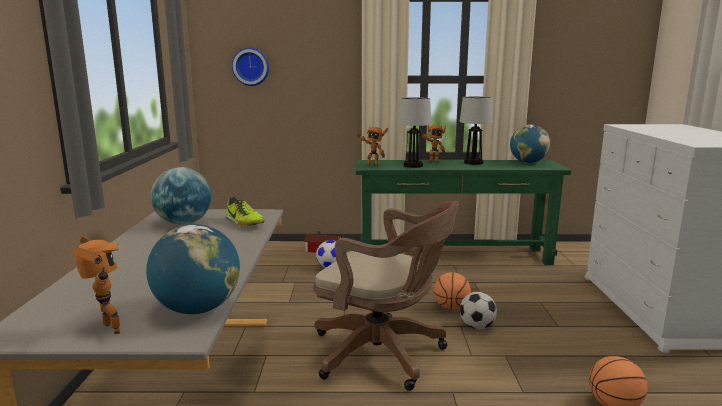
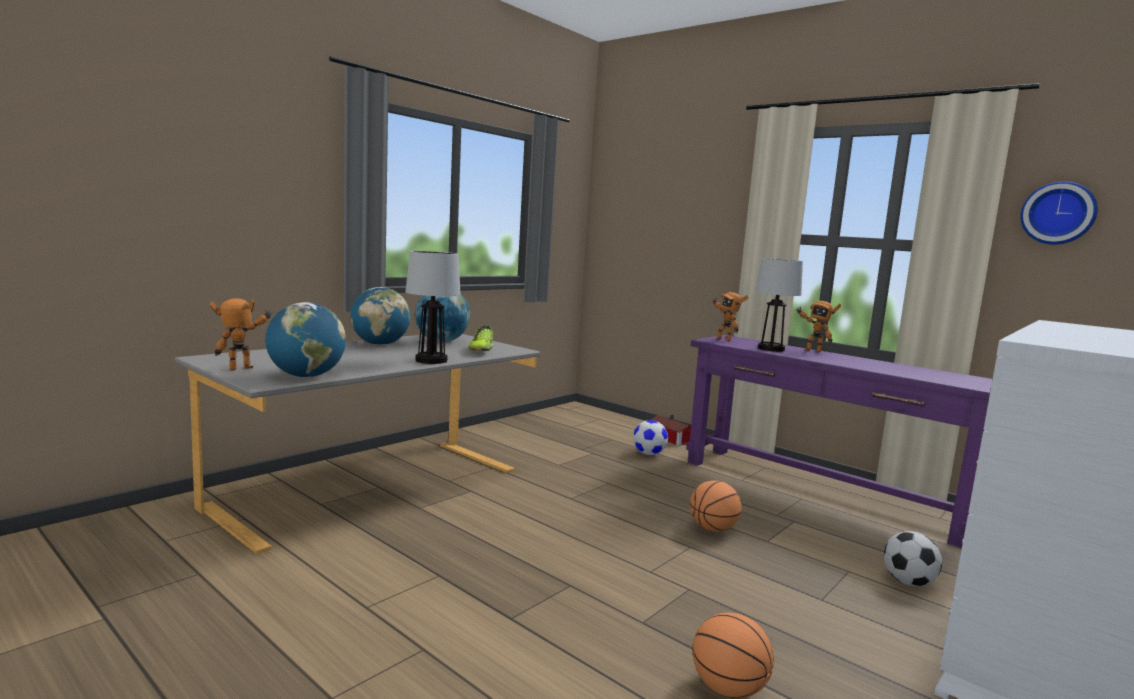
camera: 40 degrees right, 5 degrees down
(107, 330) = (243, 369): toy robot -> toy robot turned 135 degrees counterclockwise
(251, 66) = (638, 216): wall clock -> wall clock (1058, 213)
(384, 354) = (565, 532): brown office chair -> none
(454, 256) = (820, 491): green console table -> purple console table
(473, 163) = (865, 361): table lamp -> table lamp (430, 360)
(477, 327) = (709, 555): football -> football (908, 583)
(528, 162) = (957, 376): globe -> globe (380, 344)

